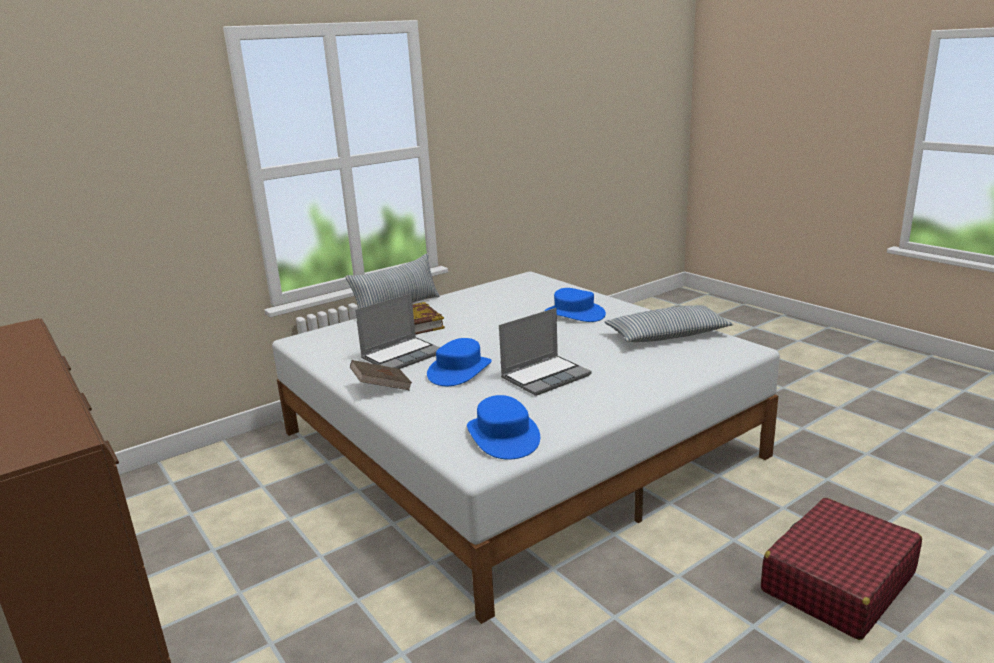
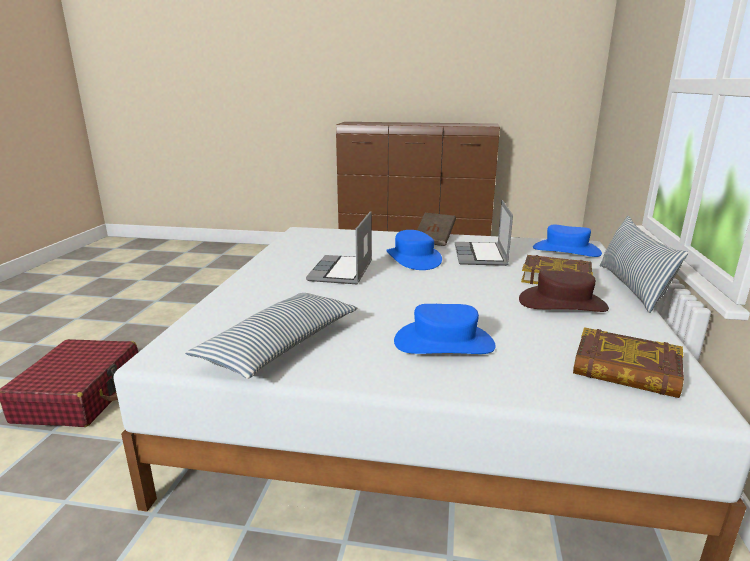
camera: 135 degrees right, 0 degrees up
(463, 312) = (562, 303): none -> brown hat
(503, 436) = (308, 240): blue hat -> blue hat (566, 250)
(521, 287) = (625, 370): none -> book

